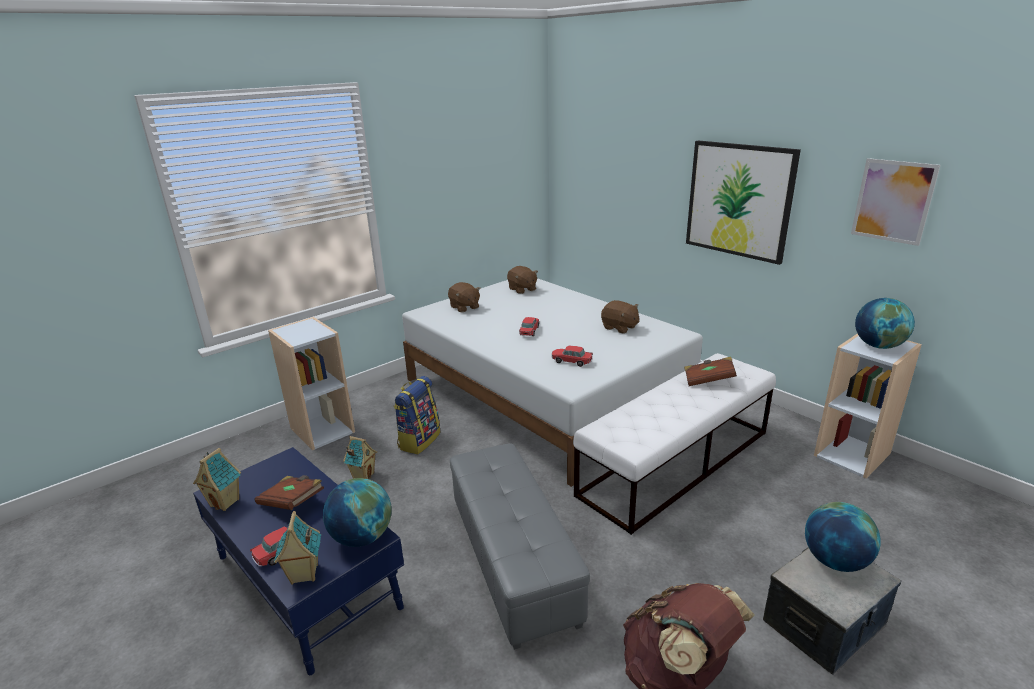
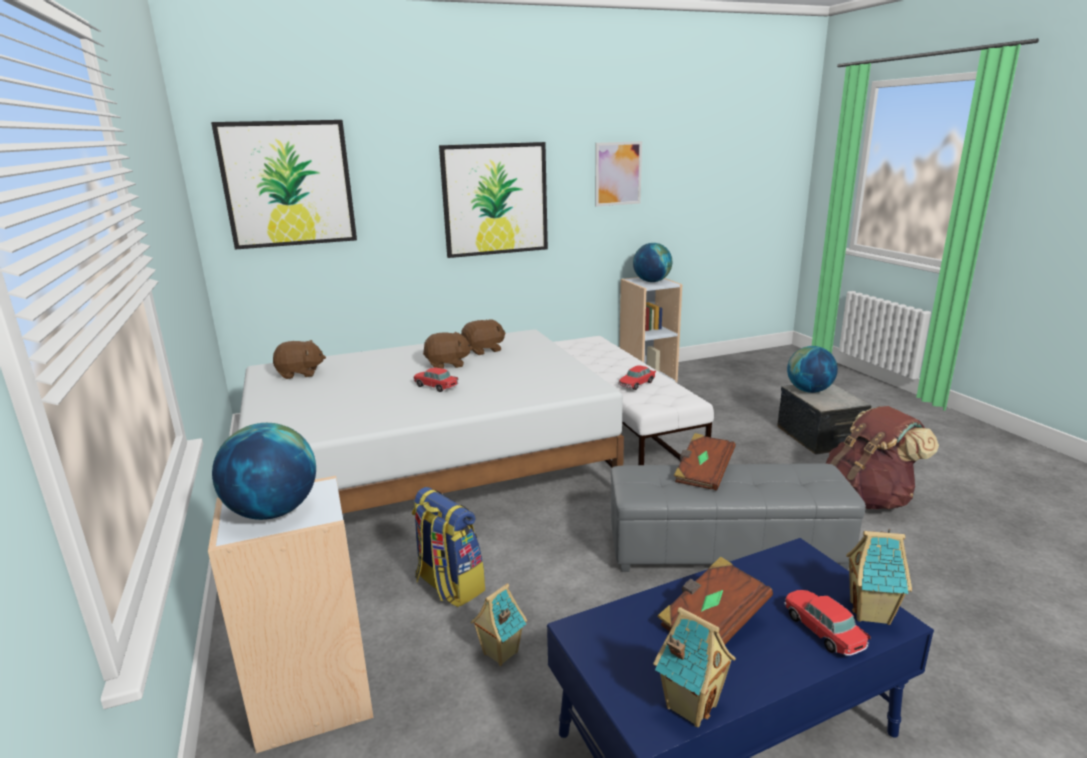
camera: 70 degrees left, 5 degrees down
(362, 537) = (798, 563): globe -> globe (273, 512)
(464, 307) = (298, 411): brown plush toy -> brown plush toy (447, 364)
(571, 361) = (538, 379): toy car -> toy car (636, 384)
(595, 157) = (288, 184): none -> picture
(708, 380) = (594, 354): brown book -> brown book (702, 473)

